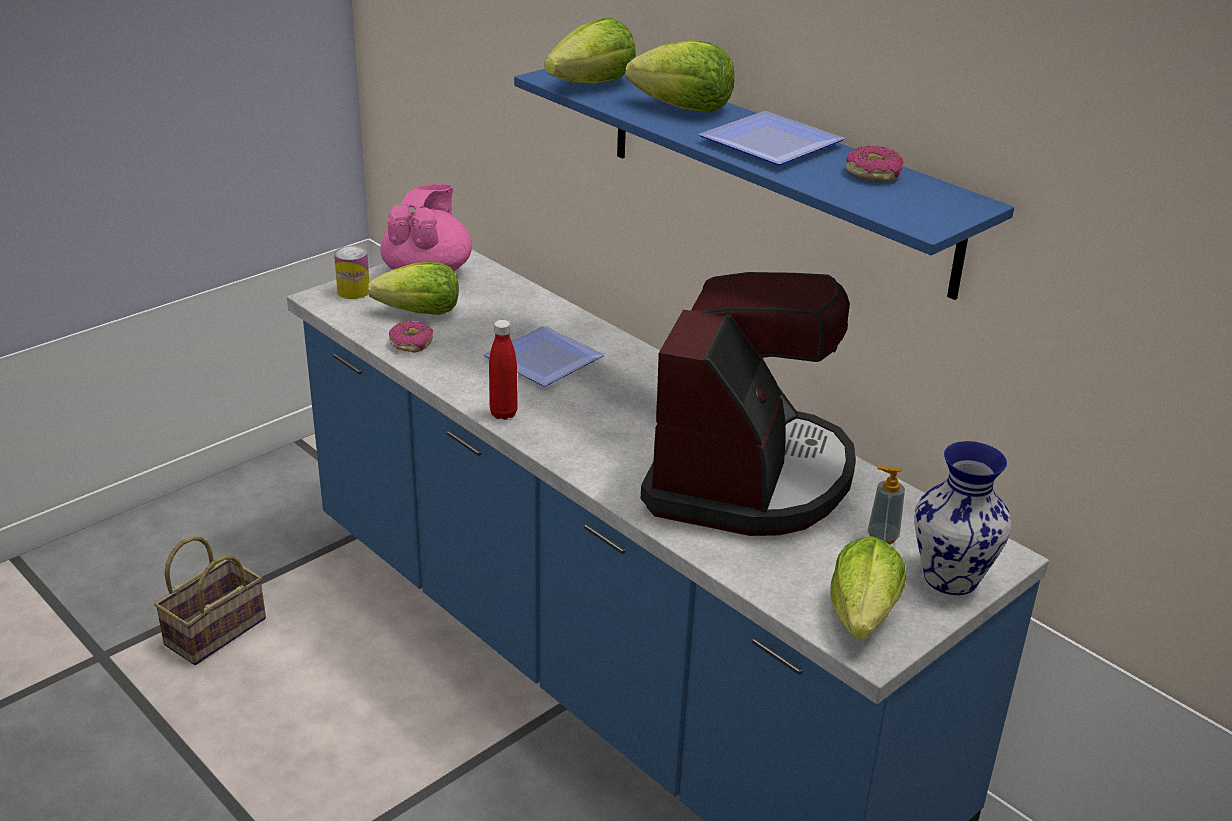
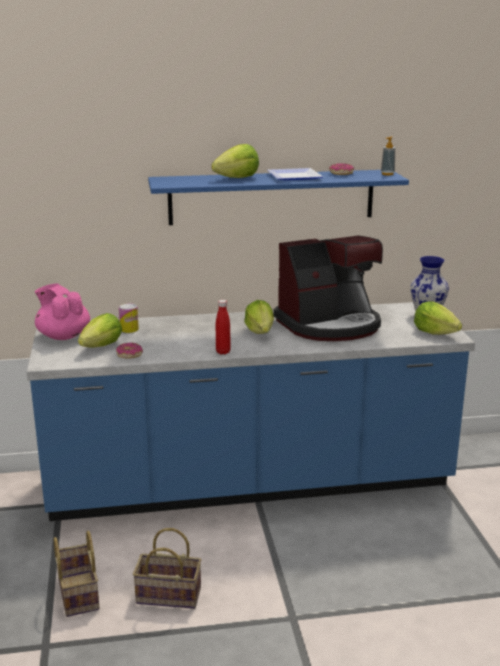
camera: 55 degrees left, 10 degrees down
(261, 715) = (167, 596): none -> basket
(353, 291) = (52, 355): can -> can (129, 329)
(544, 362) = (191, 334): plate -> none
(592, 85) = (186, 182): lettuce -> lettuce (260, 332)
(748, 476) = (330, 325): coffee machine -> coffee machine turned 105 degrees clockwise
(882, 537) = (392, 317): soap dispenser -> soap dispenser (387, 174)

